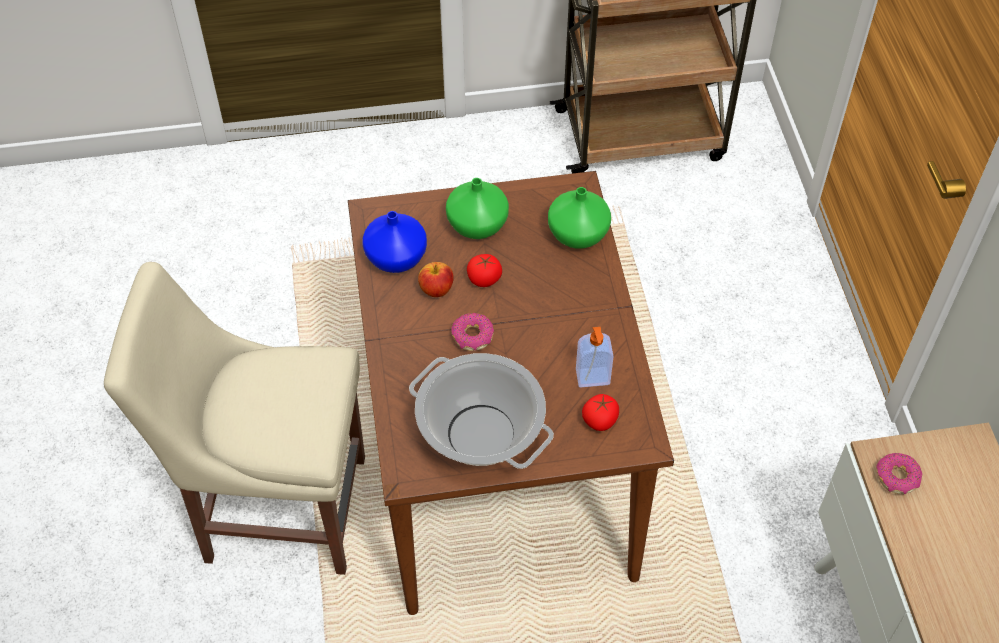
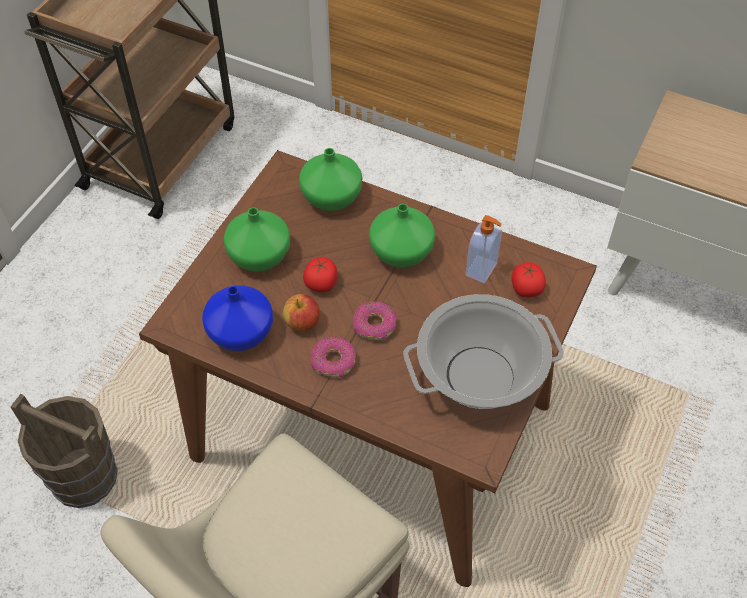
camera: 55 degrees left, 0 degrees up
(308, 292) = (83, 476): none -> brown bucket
(561, 311) = (399, 252): none -> green vase
(897, 478) = (679, 161): donut -> donut (333, 362)

